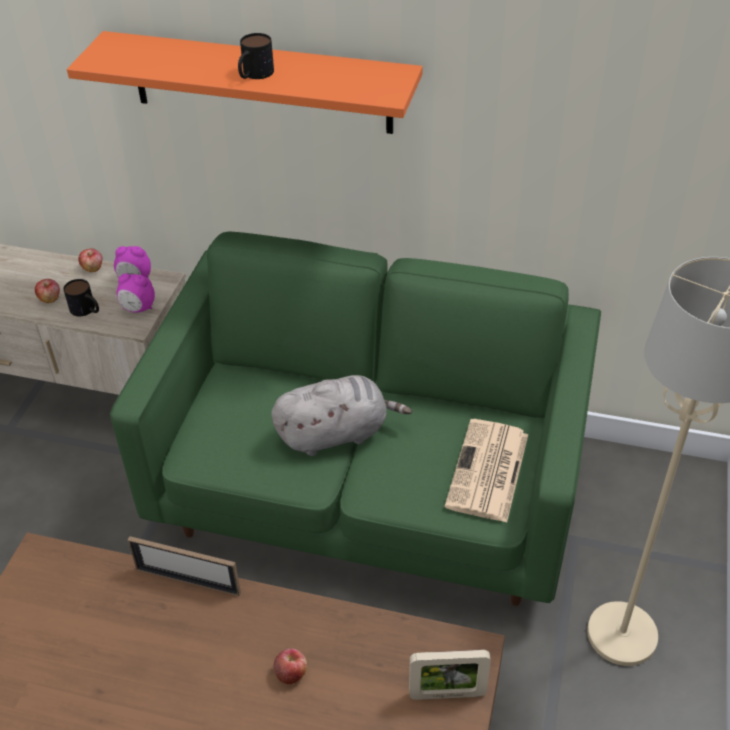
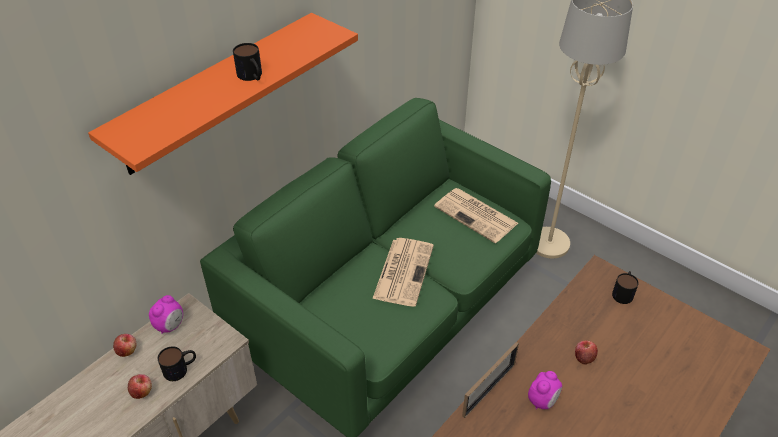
camera: 65 degrees left, 0 degrees up
(138, 308) = (208, 333): alarm clock -> alarm clock (542, 401)
(336, 433) = (403, 271): grey plush toy -> newspaper
(447, 694) = (623, 292): picture frame -> mug

